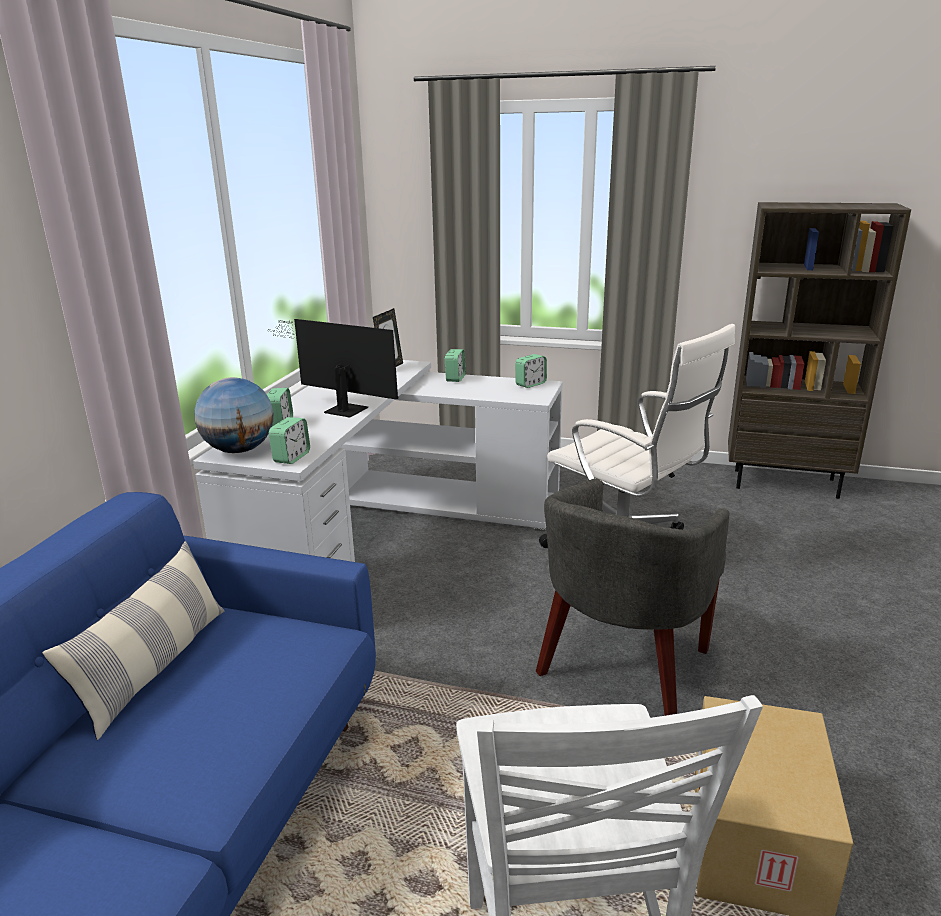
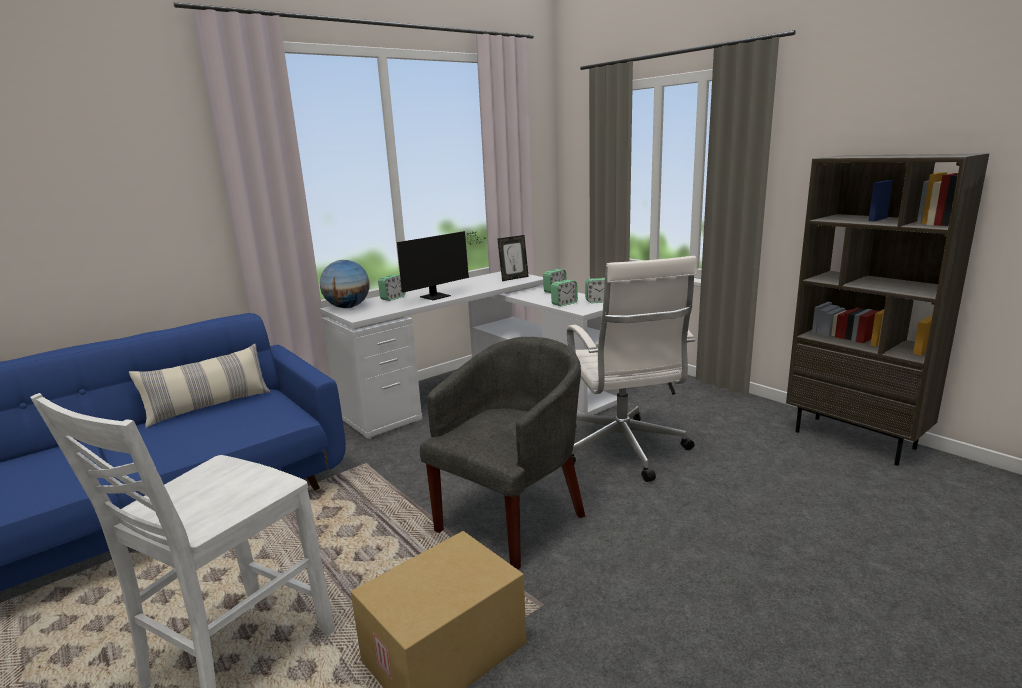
camera: 35 degrees right, 5 degrees down
(291, 457) = (363, 315): alarm clock -> alarm clock (564, 304)
(342, 409) = (439, 296): monitor -> monitor turned 75 degrees clockwise
(623, 667) = (512, 519): grey armchair -> grey armchair turned 150 degrees clockwise

